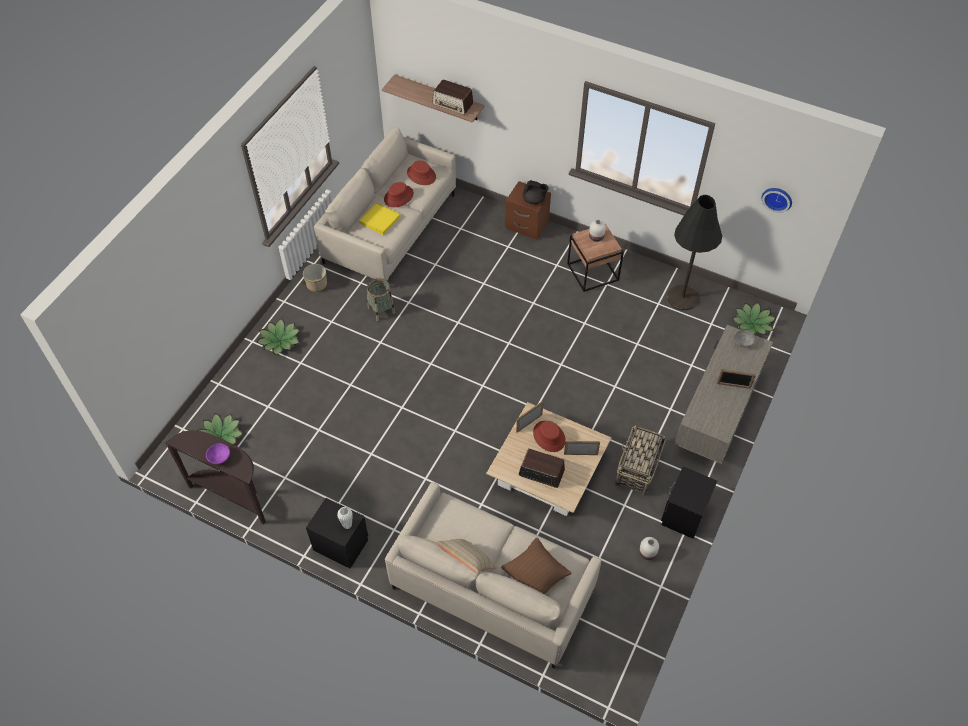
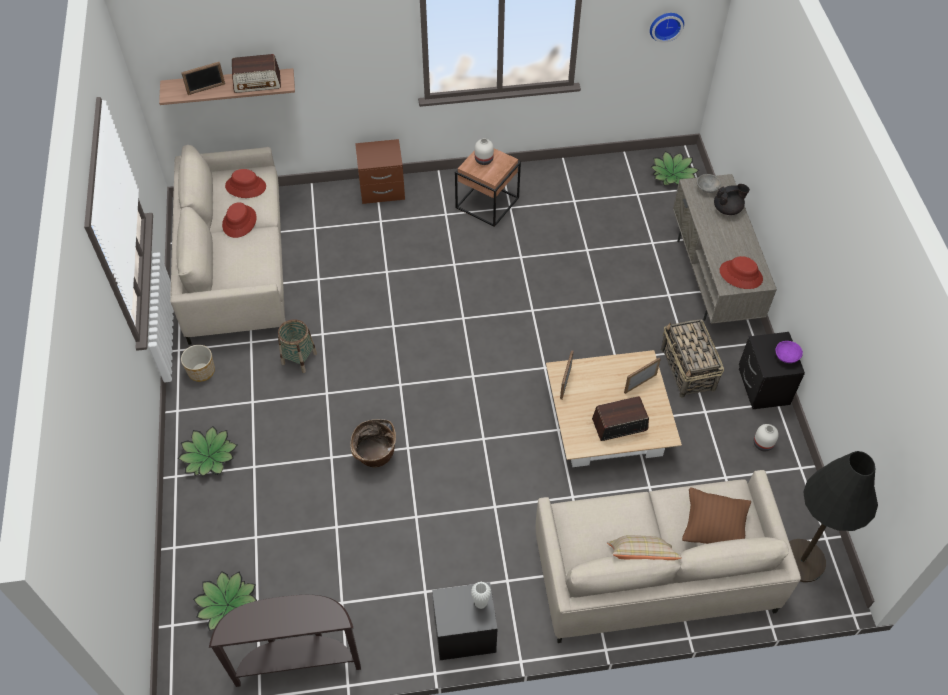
camera: 35 degrees left, 0 degrees up
(220, 458) = (293, 620): purple bowl -> purple bowl (787, 356)
(377, 400) = (375, 456): none -> basket
(379, 220) = (239, 257): yellow tray -> none
(534, 200) = (388, 154): black teapot -> black teapot (728, 209)
(549, 436) = (596, 384): red hat -> red hat (741, 275)
(682, 298) = (591, 184): black floor lamp -> black floor lamp (802, 561)
(733, 385) = (734, 233): picture frame -> picture frame (206, 89)

